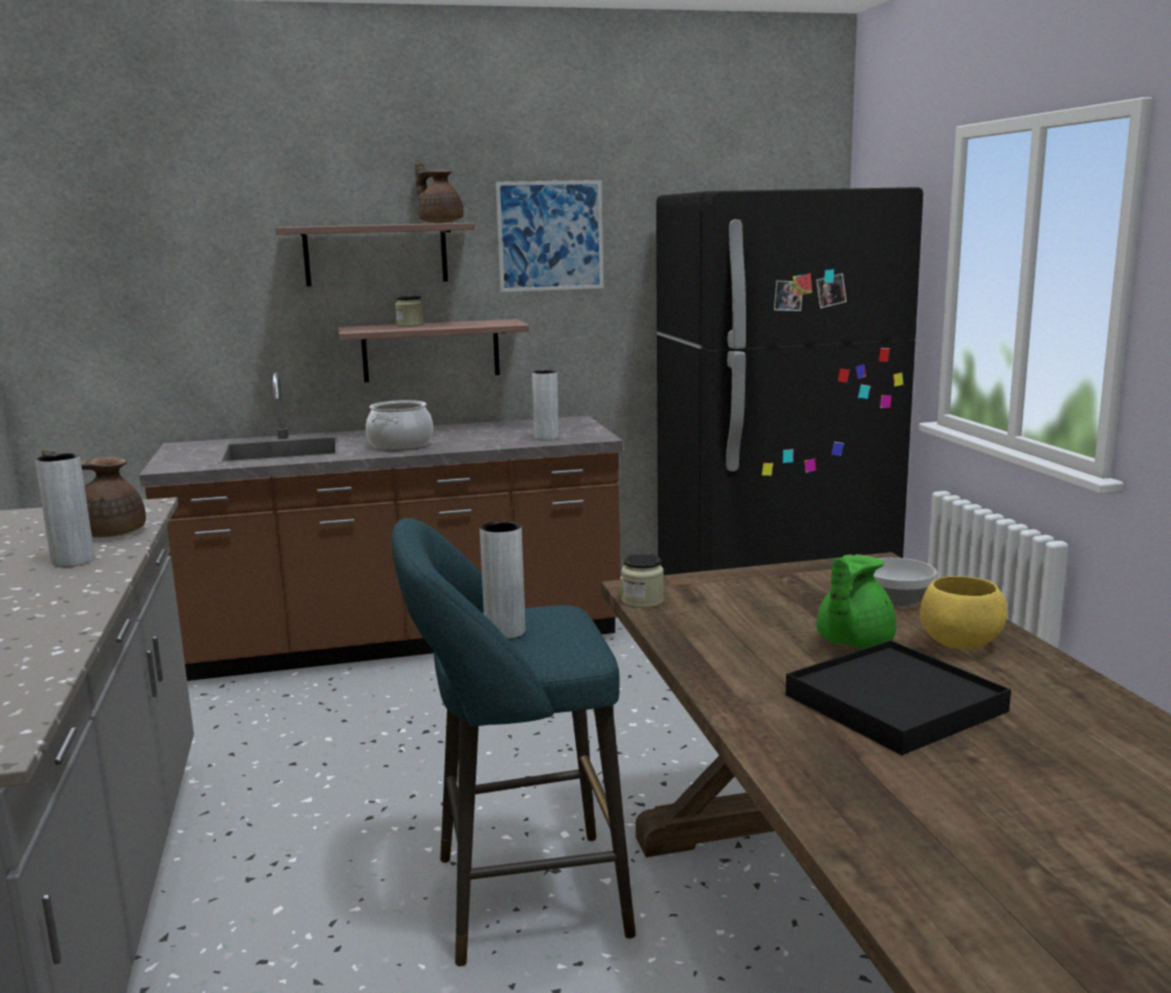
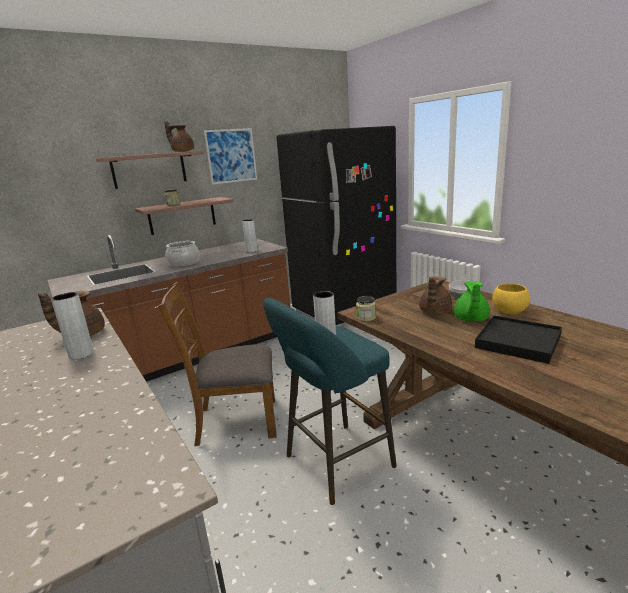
camera: 20 degrees left, 5 degrees up
(396, 775) = (236, 421): none -> brown chair
(793, 616) = (434, 312): none -> brown teapot

